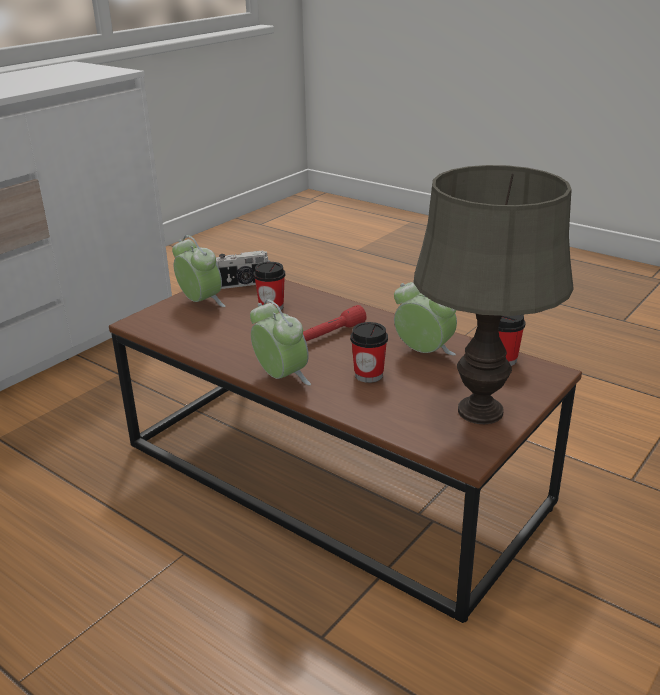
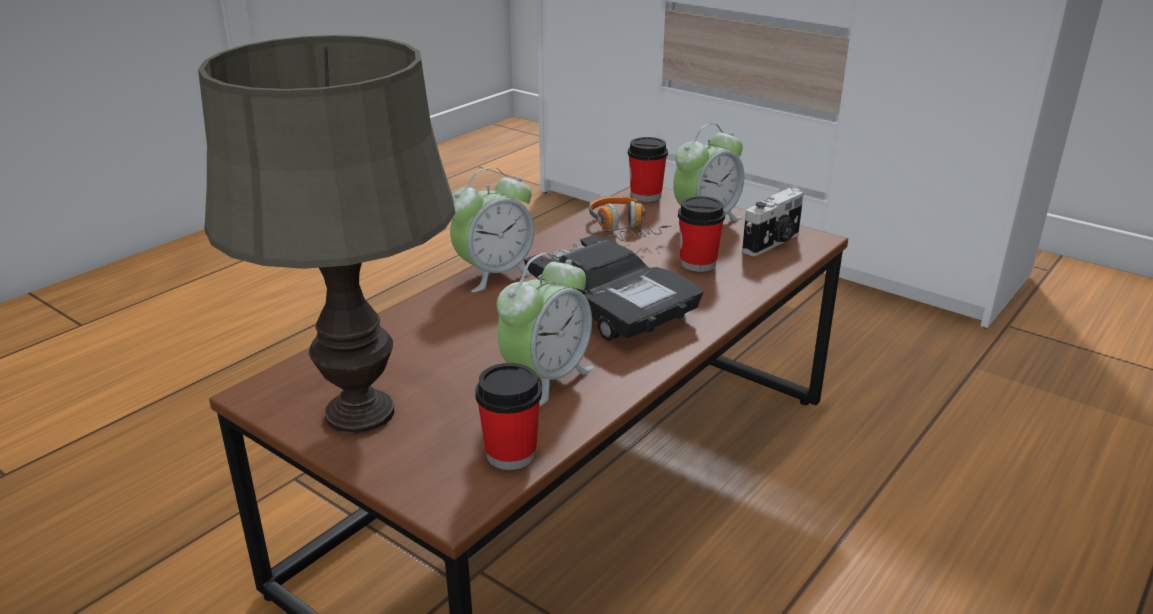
camera: 90 degrees right, 0 degrees up
(210, 332) = (621, 230): none -> headphones
(243, 284) = (773, 243): camera -> camera turned 120 degrees counterclockwise
(329, 335) = (610, 305): red flashlight -> black toy car
(368, 375) = (487, 331): cup -> cup (646, 195)

